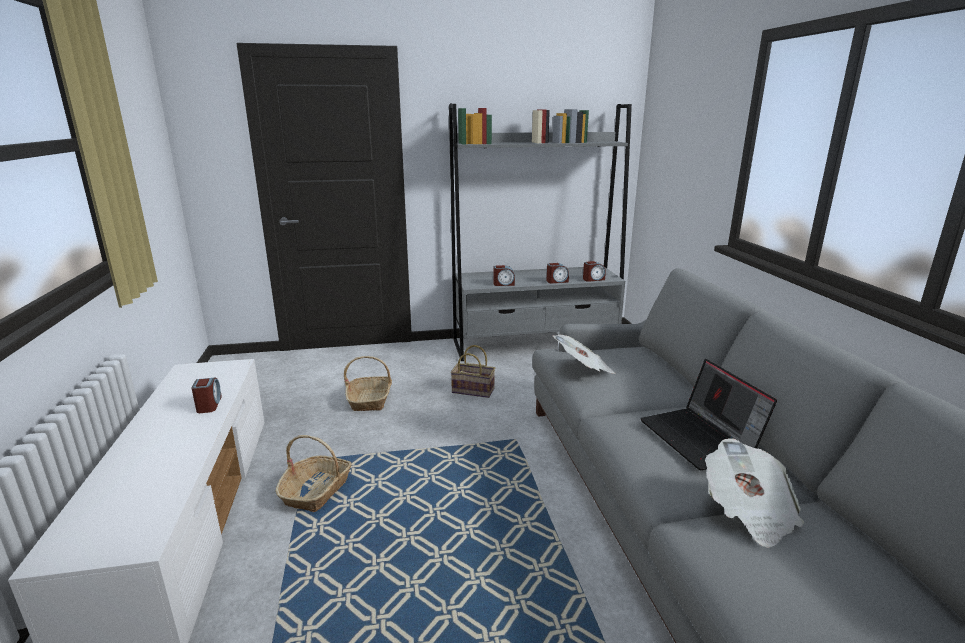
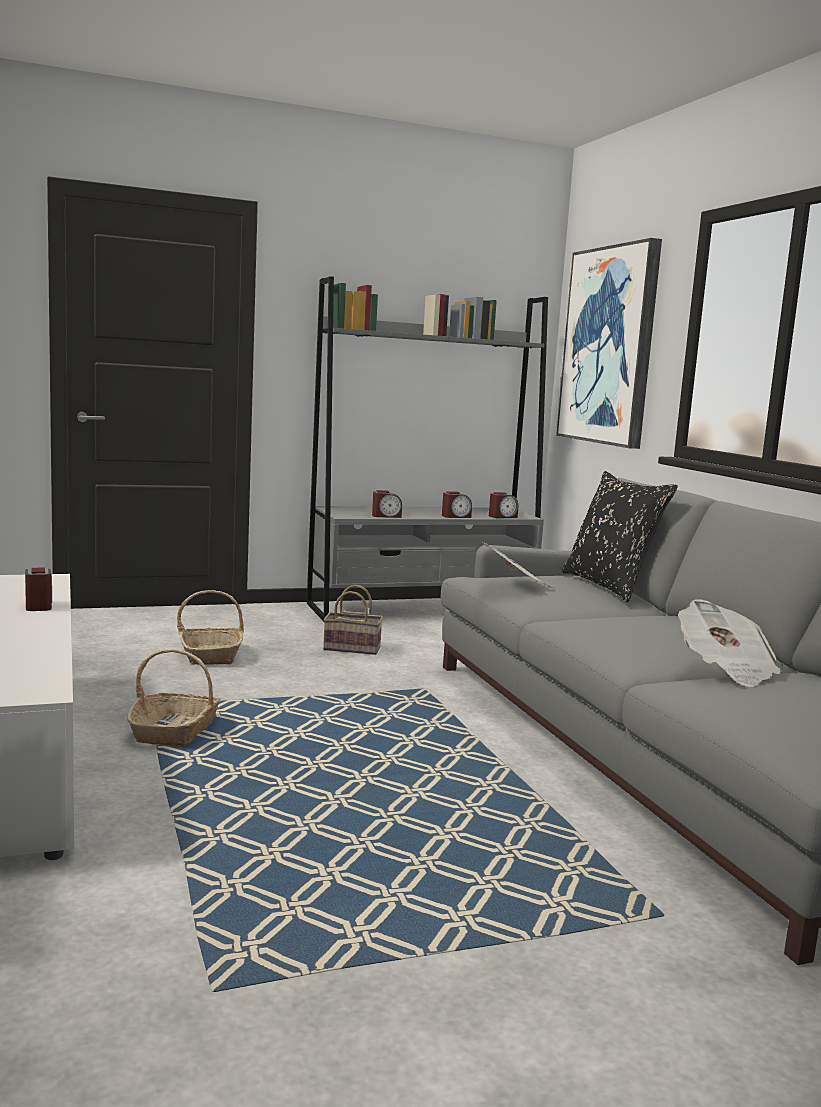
camera: 10 degrees left, 10 degrees down
(663, 367) = (610, 586): none -> black pillow
(680, 145) = (609, 346): none -> picture
(701, 438) = (666, 628): laptop -> none

